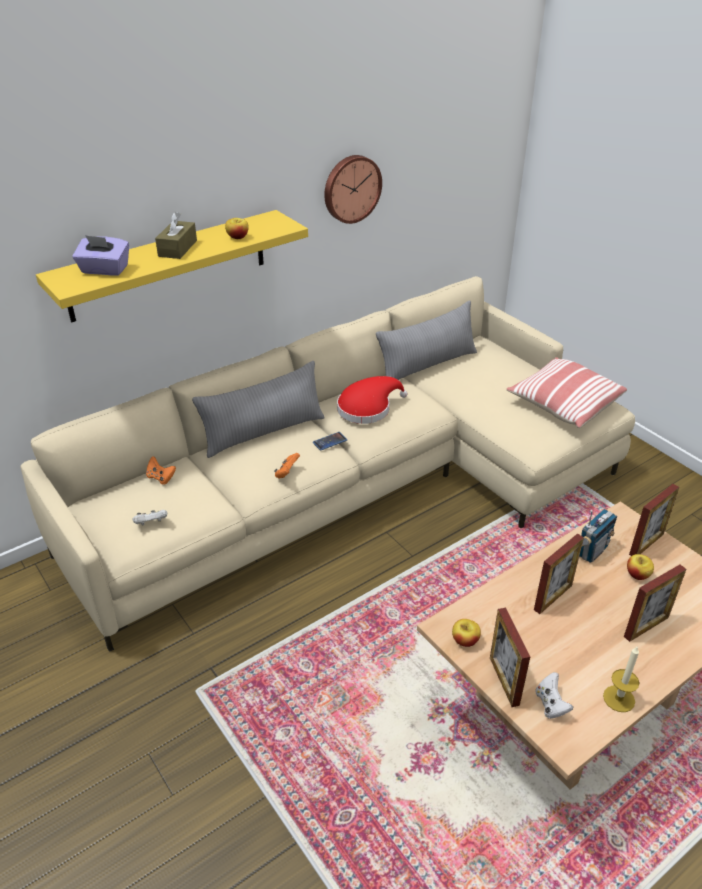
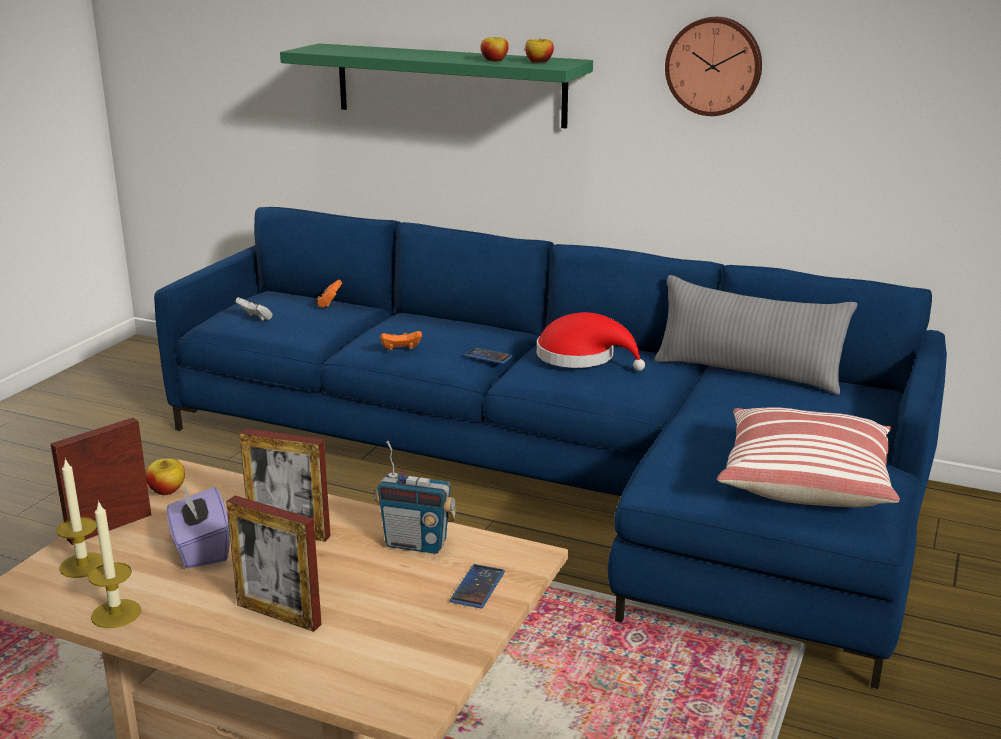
camera: 60 degrees right, 15 degrees down
(104, 270) = (353, 50): purple tissue box -> purple tissue box (200, 549)
(168, 265) = (449, 85): yellow shelf -> green shelf
(177, 248) = (434, 54): brown tissue box -> none
(263, 432) = (465, 326): grey pillow -> none
(358, 487) = (557, 478): beige sofa -> blue sofa
(551, 704) = (83, 565): white game controller -> candle
(637, 574) = (394, 590): apple -> apple (539, 62)
(646, 544) = (477, 587): picture frame -> phone

